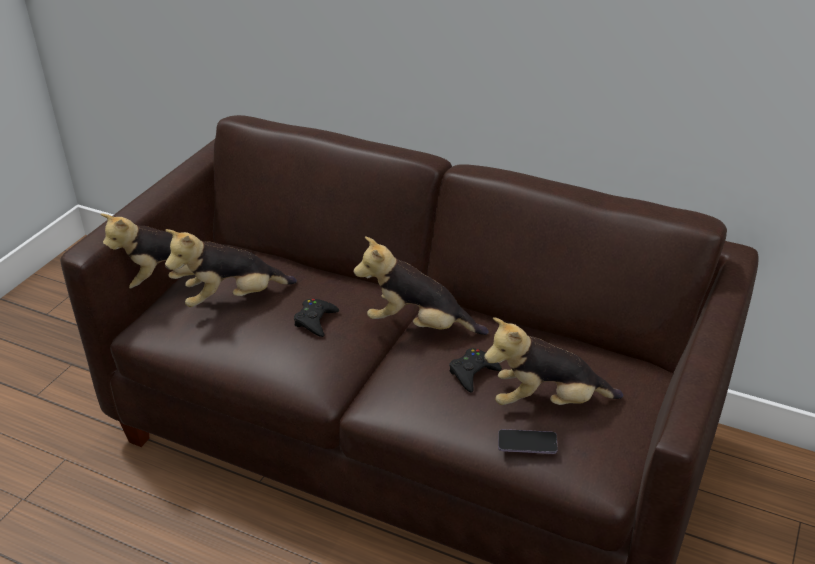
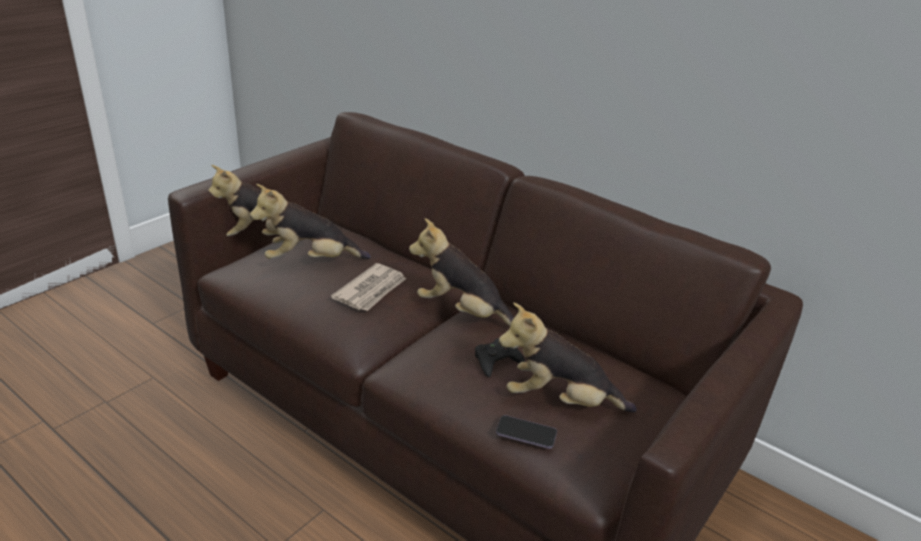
camera: 10 degrees right, 5 degrees down
(315, 321) = (371, 290): black game controller -> newspaper

